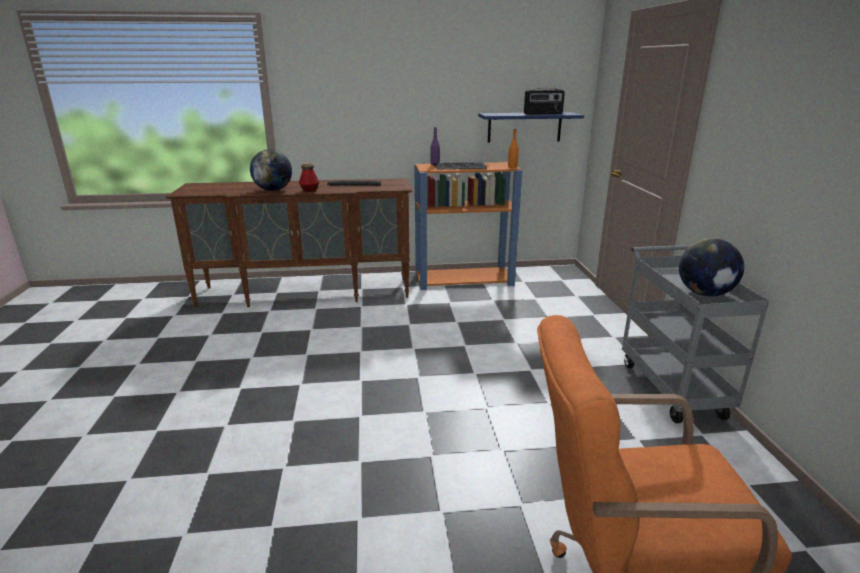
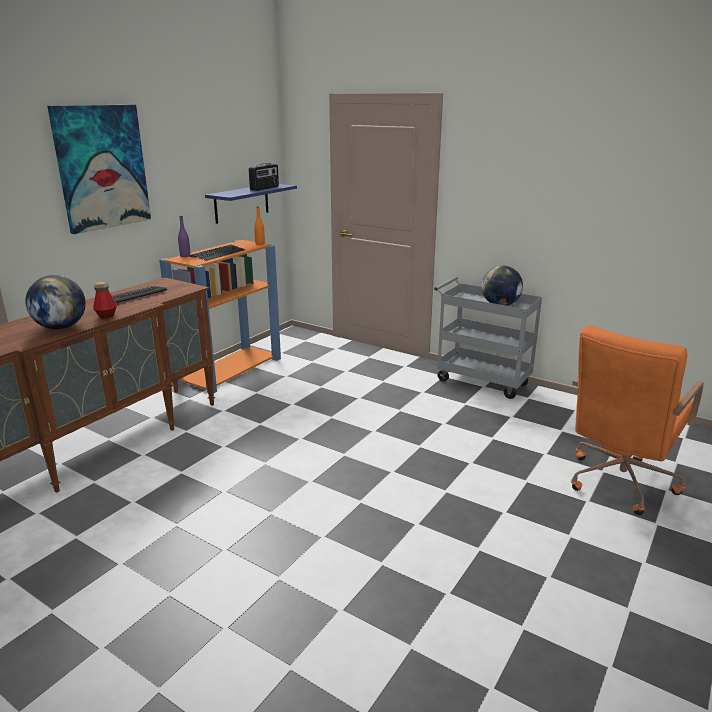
camera: 50 degrees left, 0 degrees up
(372, 77) = (102, 167): none -> picture

